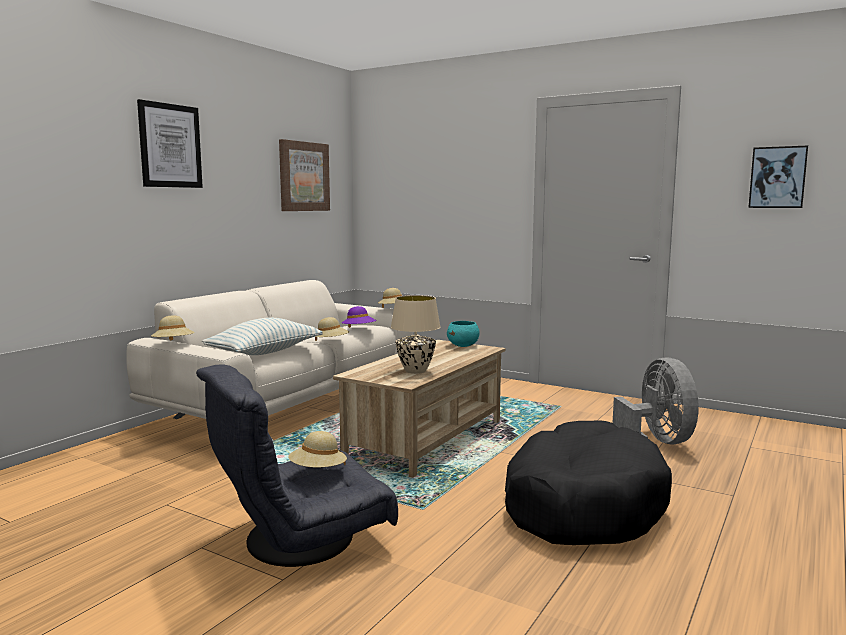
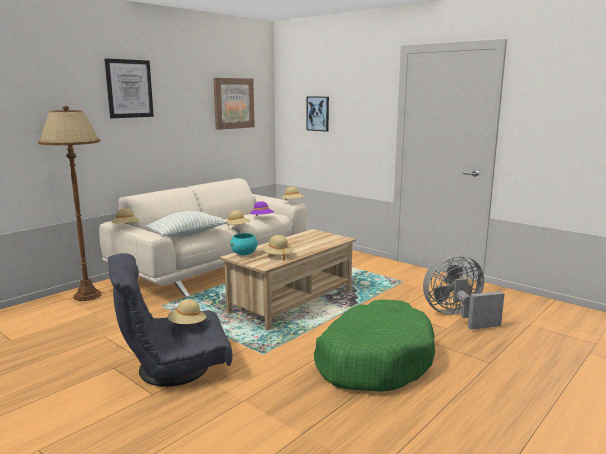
camera: 10 degrees right, 5 degrees up
(114, 450) = (88, 295): none -> brown floor lamp
(415, 371) = (277, 256): beige table lamp -> beige hat
(463, 346) = (326, 235): turquoise bowl -> turquoise bowl (244, 254)
(581, 504) = (373, 360): black dog bed -> green dog bed
(656, 443) = (457, 316): grey fan -> grey fan turned 105 degrees counterclockwise
(777, 177) = (577, 115): picture -> picture (318, 113)

